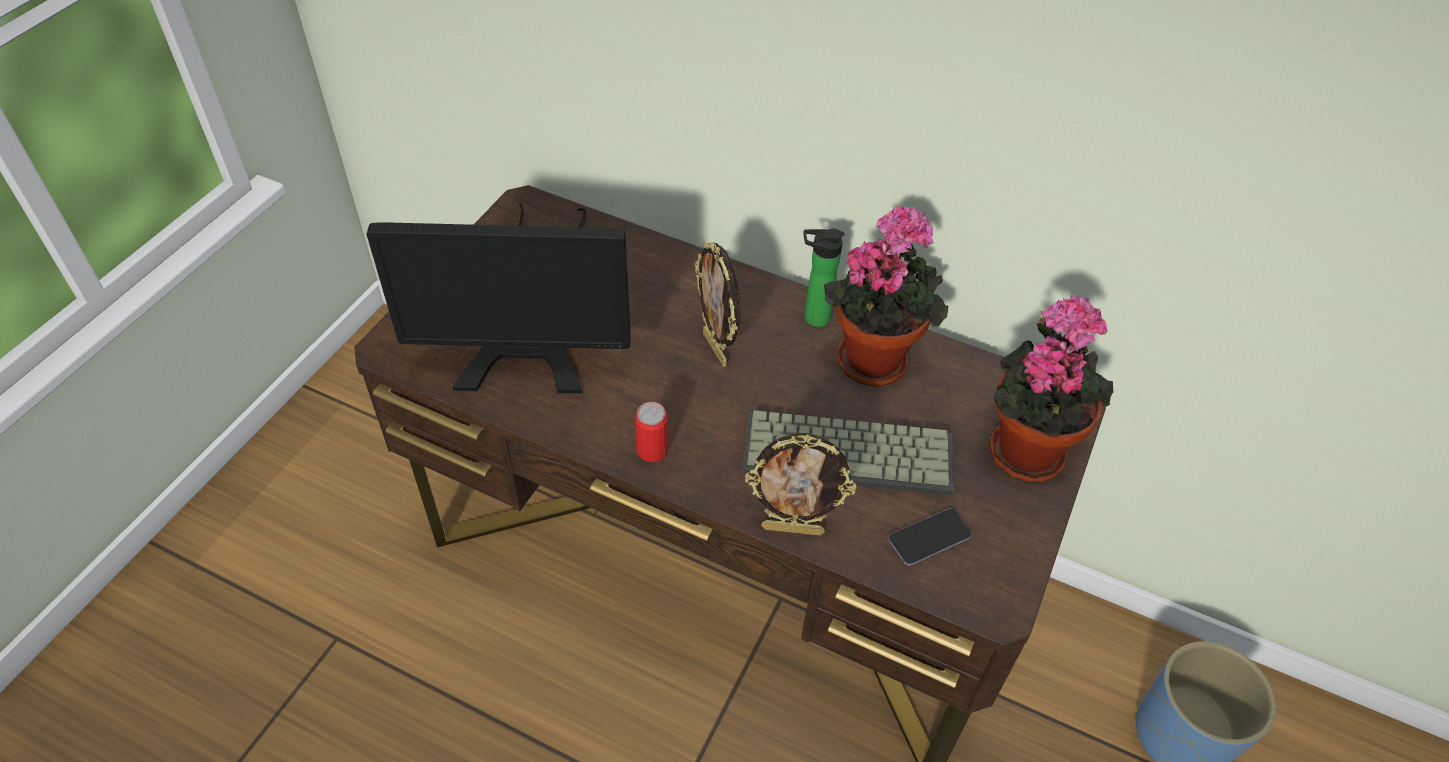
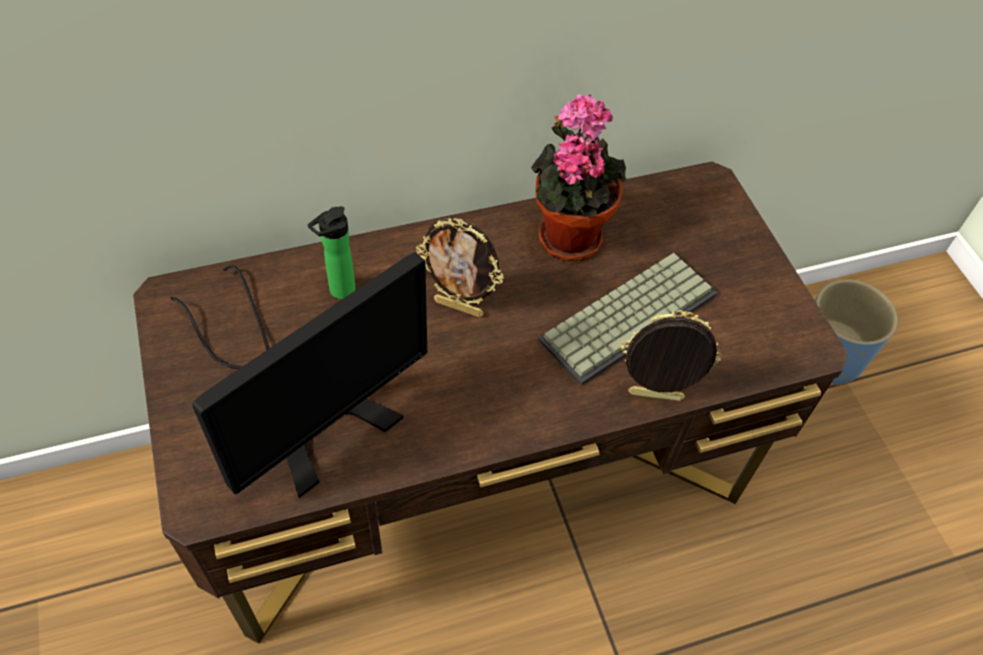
camera: 45 degrees left, 5 degrees up
(652, 450) = (504, 419): can -> none
(793, 529) = (655, 398): picture frame -> picture frame turned 135 degrees counterclockwise
(812, 318) = (497, 234): bottle -> bottle (339, 292)
(929, 538) = (735, 336): phone -> none
(1025, 447) = (719, 230): potted plant -> none

